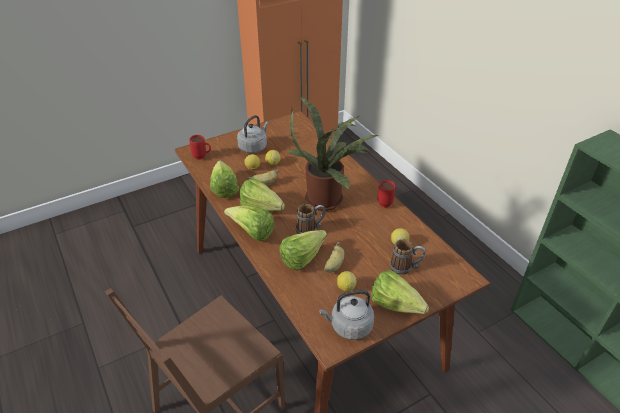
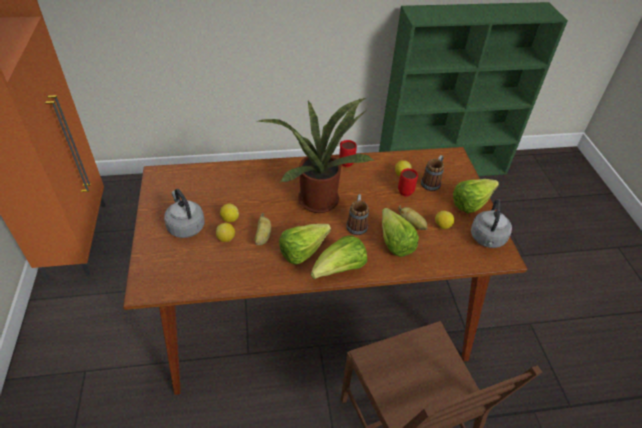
camera: 70 degrees left, 5 degrees up
(202, 157) = (168, 280): red mug -> red mug (407, 190)
(224, 186) = (245, 273): lettuce -> none

